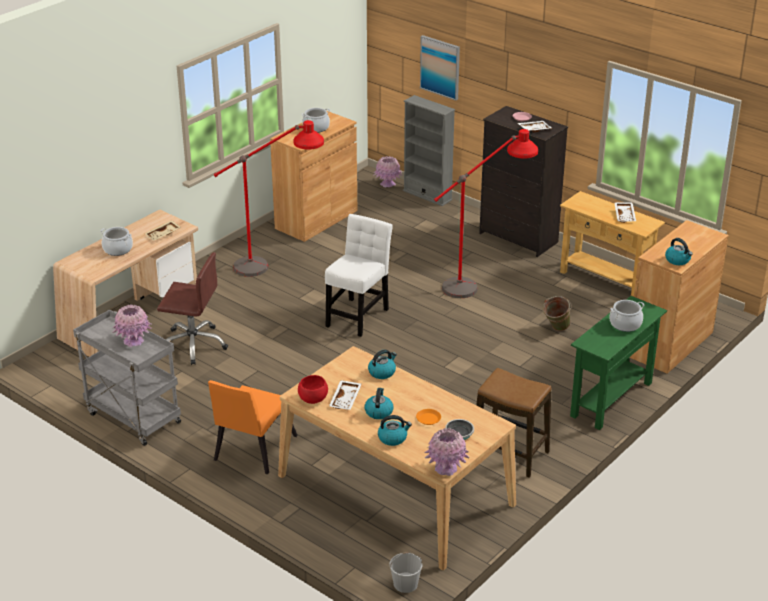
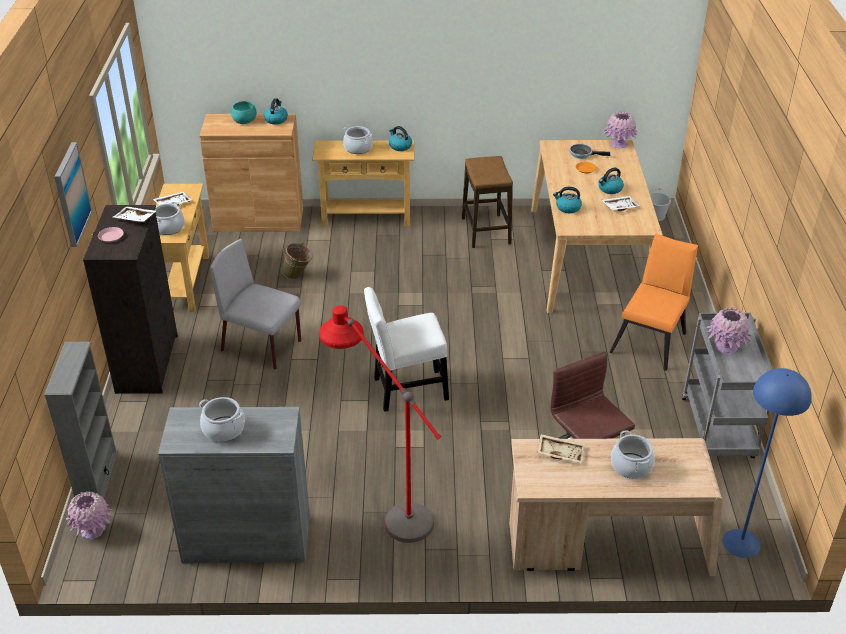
camera: 130 degrees left, 5 degrees up
(56, 363) = (741, 543): none -> blue floor lamp
(252, 451) = (651, 340): orange chair -> orange chair turned 45 degrees counterclockwise
(313, 399) = (641, 219): red bowl -> none
(316, 219) = (246, 538): brown cabinet -> grey cabinet
(393, 438) = (624, 172): kettle -> kettle (400, 146)
(440, 67) = (39, 317): picture -> picture (71, 194)
(482, 282) = (262, 346): red floor lamp -> grey chair
(589, 204) = (168, 228): none -> cooking pot
(611, 399) = (366, 218): green console table -> beige console table
(692, 246) = (244, 121): none -> turquoise bowl

